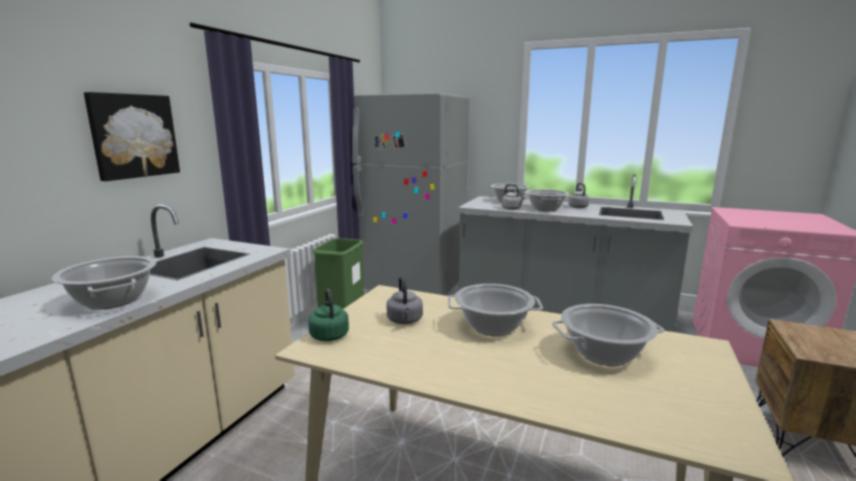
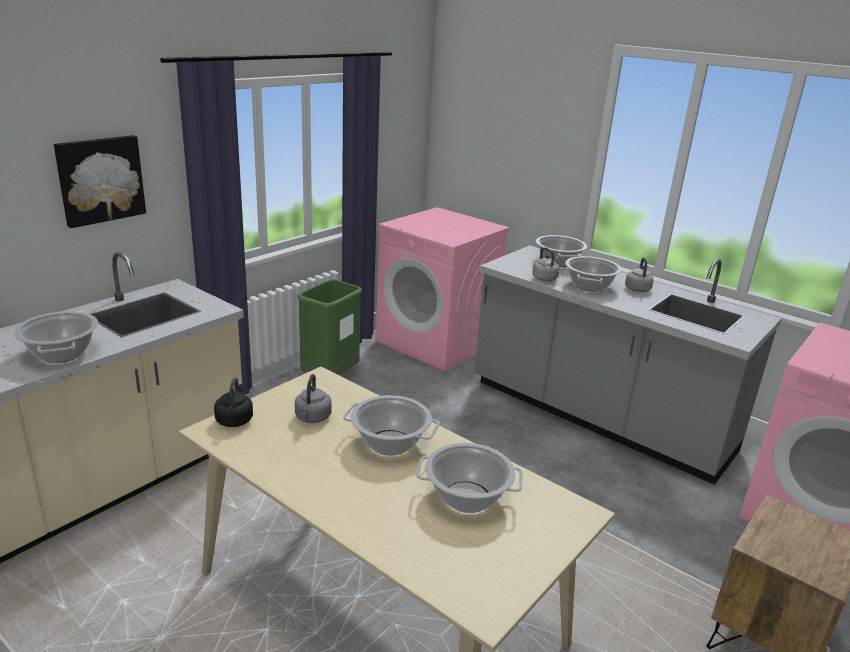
camera: 15 degrees right, 10 degrees up
(329, 334) = (235, 419): green kettle -> black kettle
(412, 285) = (437, 342): grey fridge -> pink washing machine

